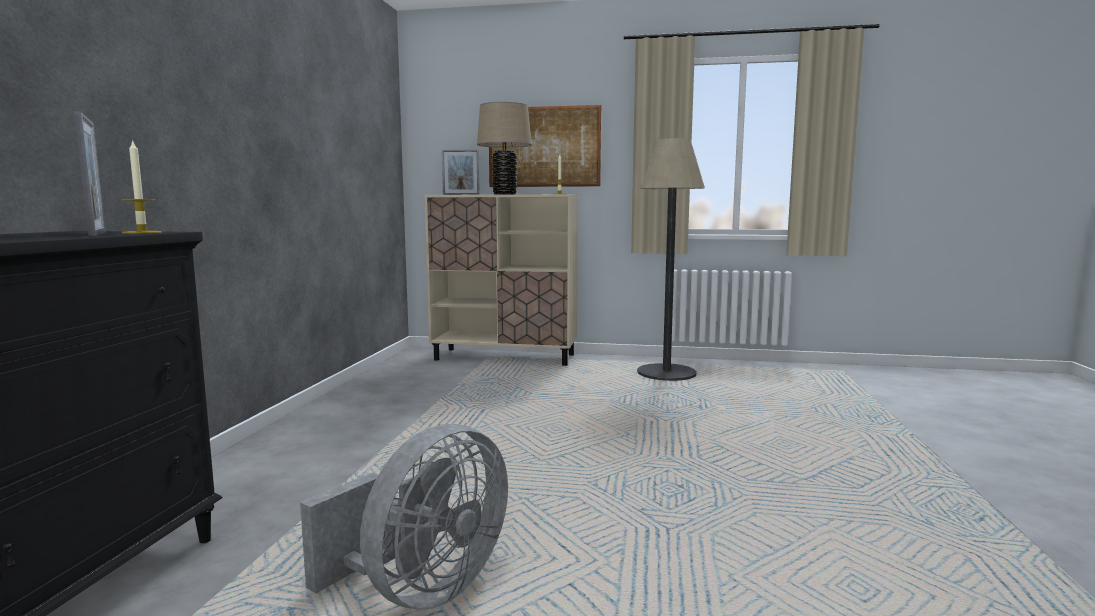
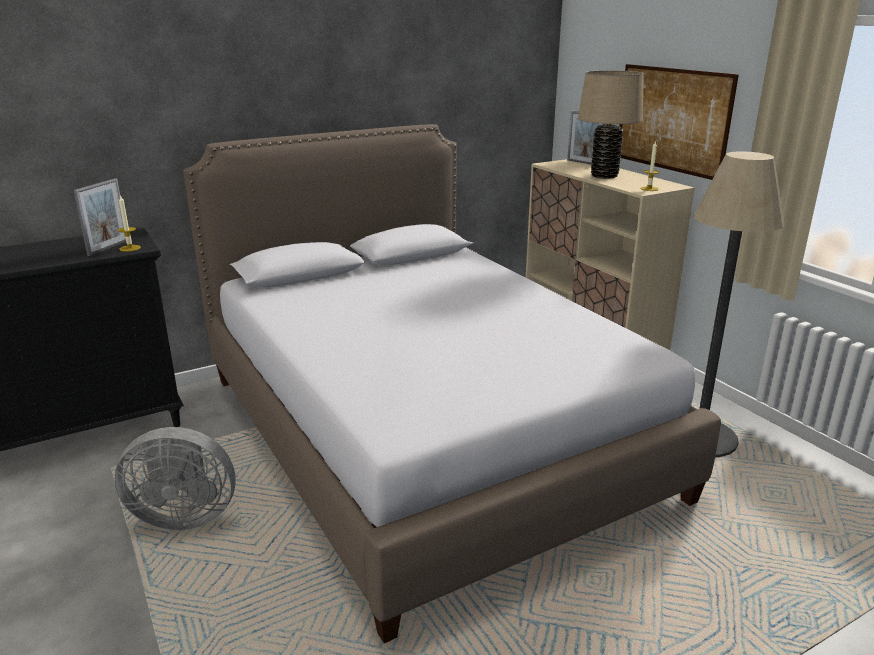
camera: 50 degrees right, 15 degrees up
(508, 433) = (424, 433): none -> bed

